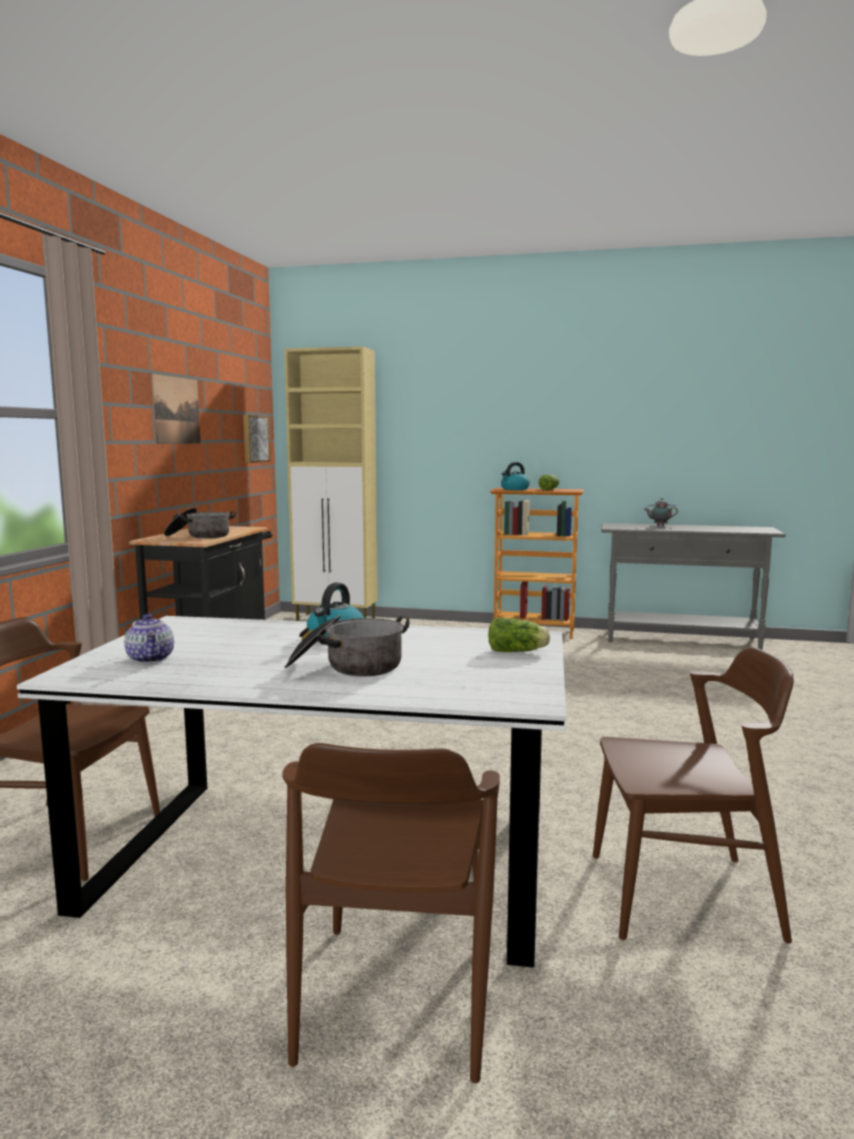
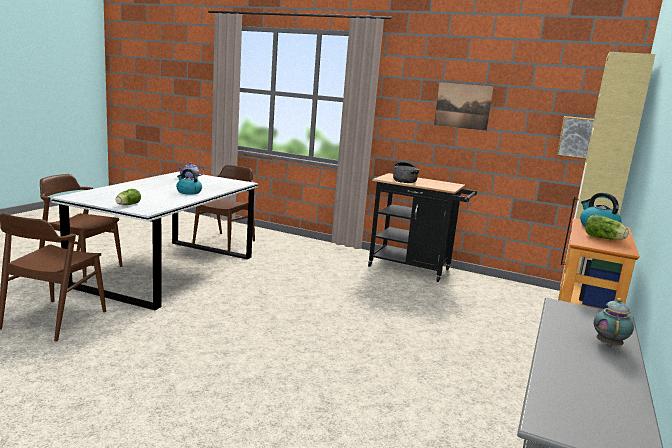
camera: 100 degrees right, 5 degrees up
(346, 667) = (145, 189): cooking pot -> none

